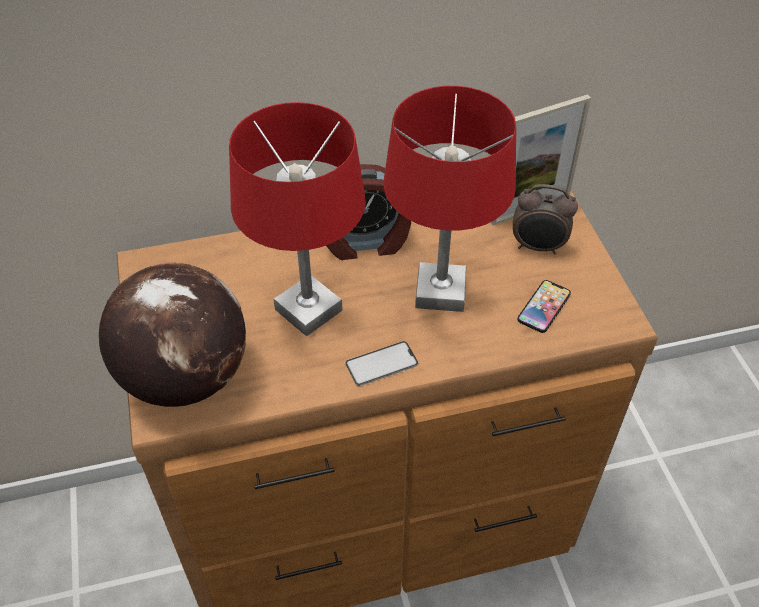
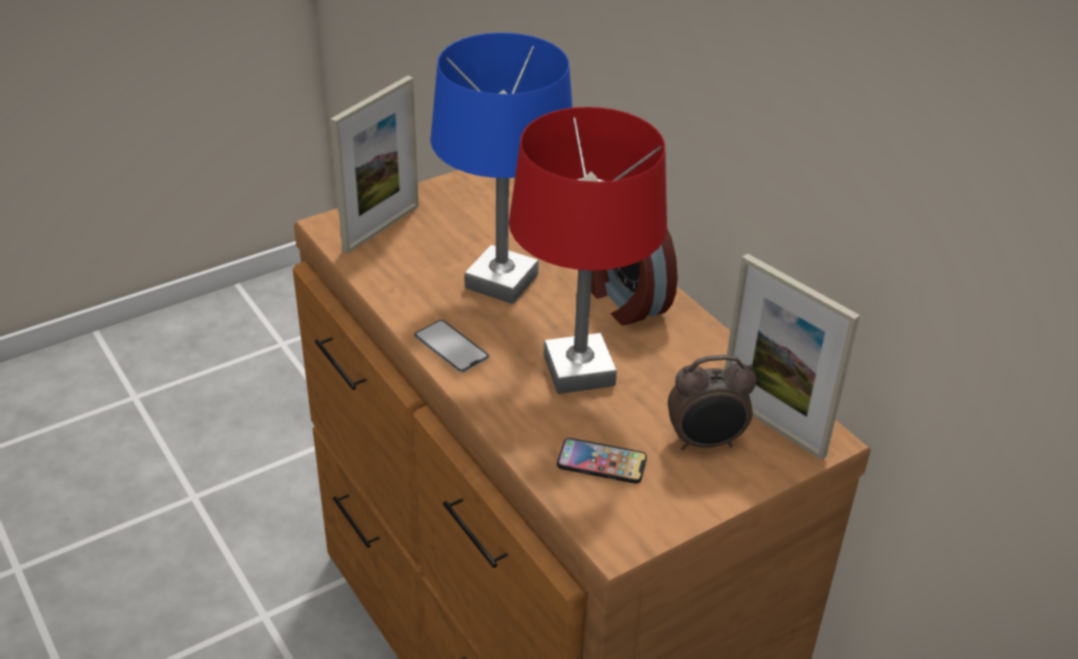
camera: 70 degrees right, 10 degrees down
(185, 377) = (381, 228): globe -> picture frame
(308, 311) = (500, 281): red table lamp -> blue table lamp
(538, 247) = (706, 442): alarm clock -> alarm clock turned 90 degrees counterclockwise

